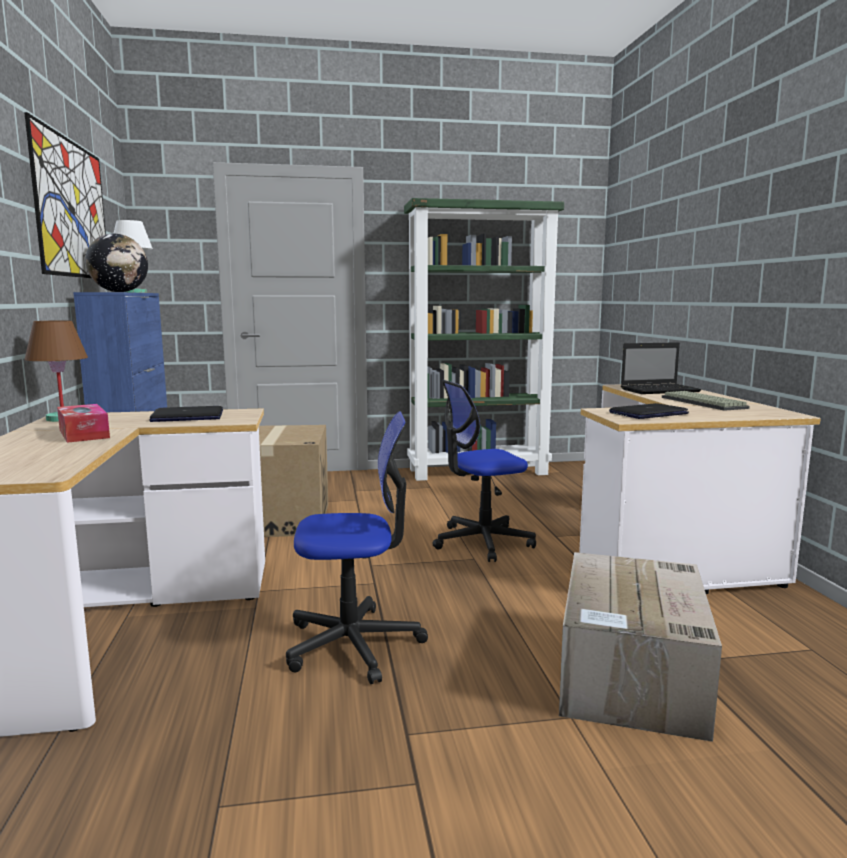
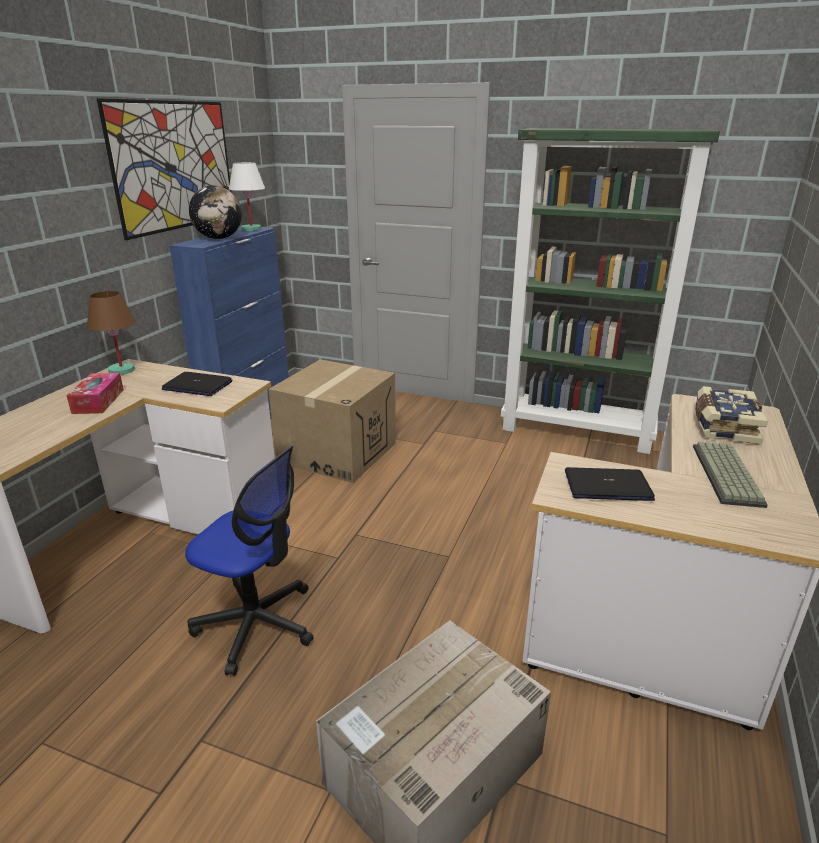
camera: 30 degrees right, 15 degrees up
(482, 542) = (479, 536): office chair -> none
(661, 390) = (723, 426): laptop -> book

